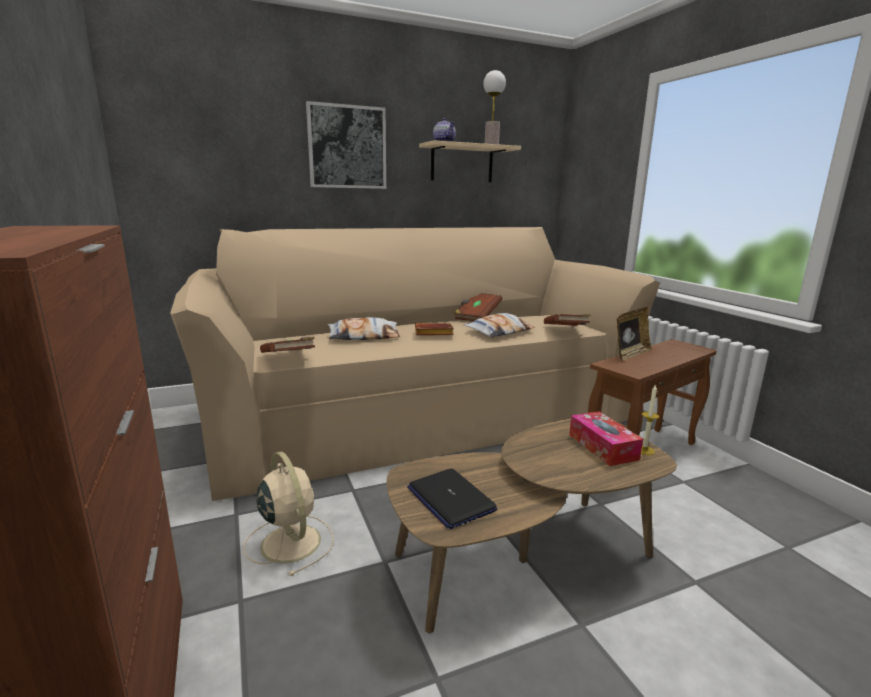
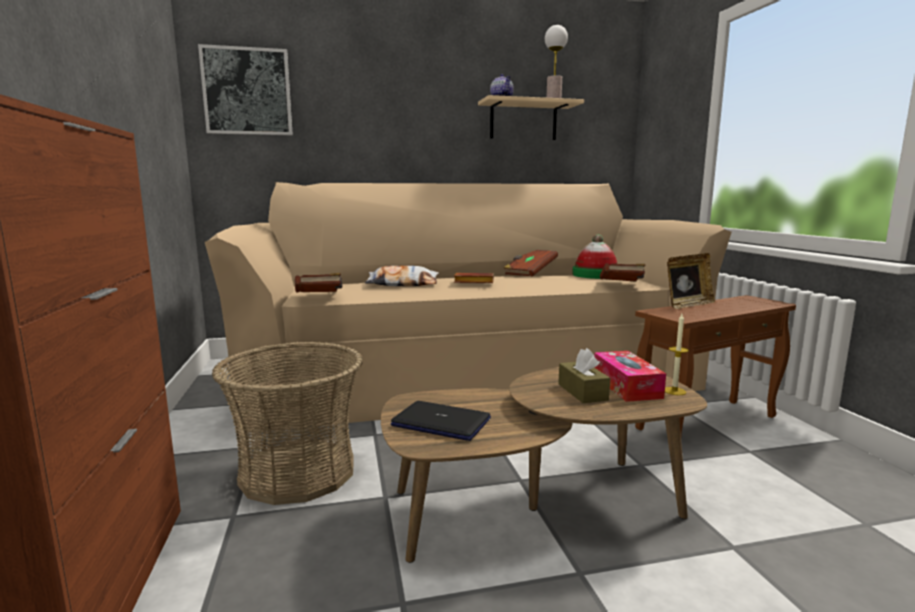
camera: 10 degrees right, 5 degrees down
(290, 541) = (297, 472): beige fan -> basket
(347, 147) = (404, 106): picture -> picture (247, 92)
(450, 499) = (442, 422): laptop -> laptop turned 135 degrees clockwise
(499, 332) = (546, 284): pillow -> none
(536, 317) = (595, 275): none -> hat
(568, 457) = (582, 392): none -> brown tissue box

